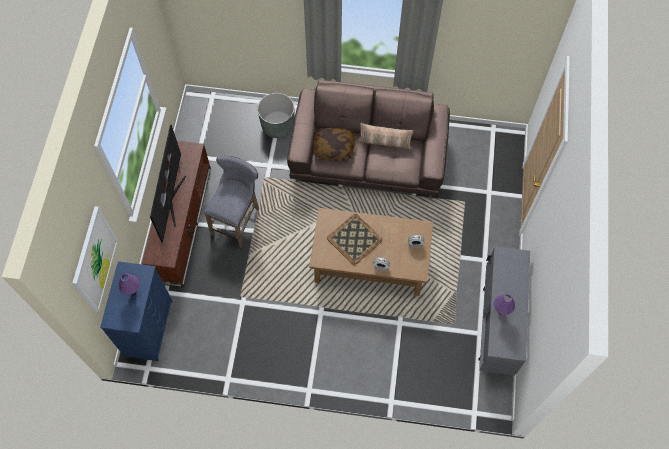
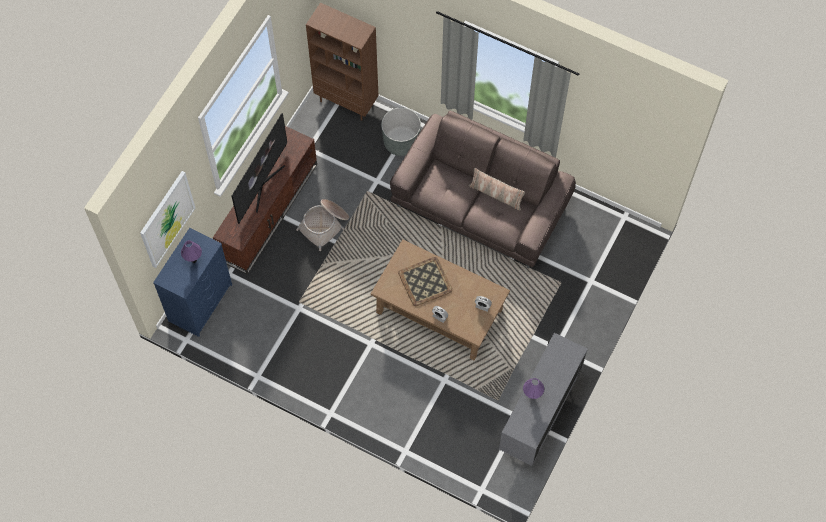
camera: 20 degrees right, 0 degrees up
(217, 106) = (347, 102): none -> brown bookcase
(238, 219) = (325, 225): grey stool -> basket
(334, 148) = (442, 184): pillow -> none

